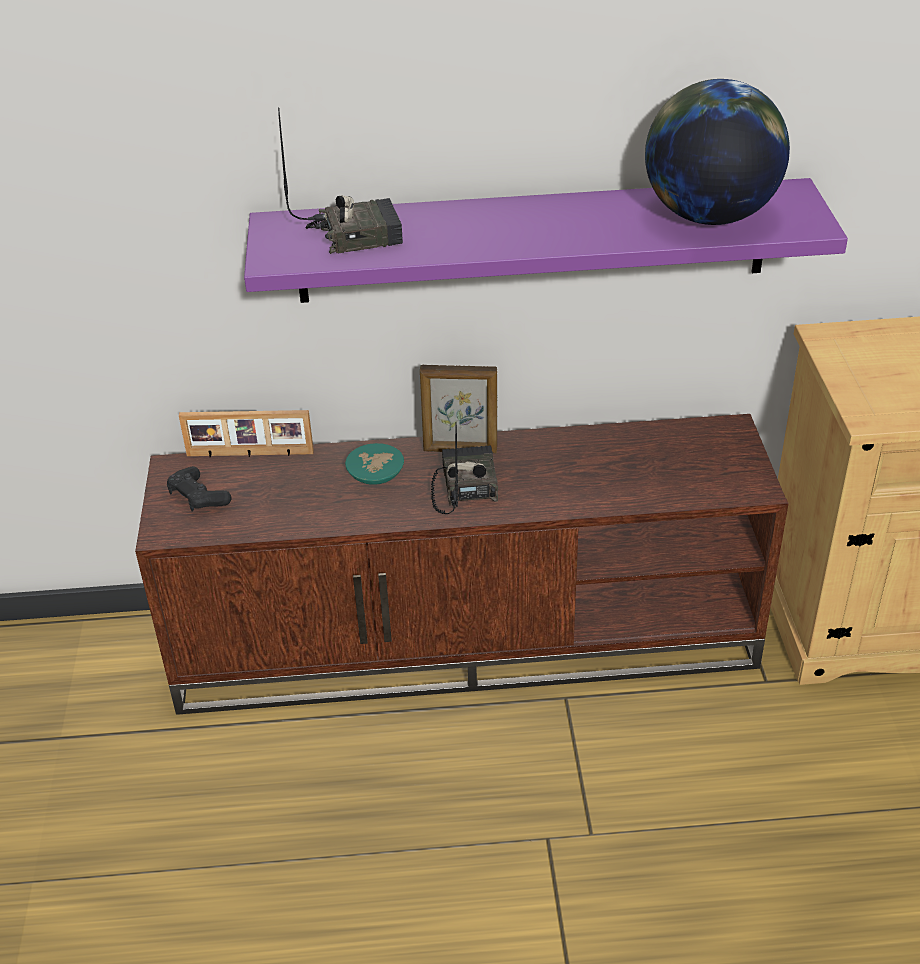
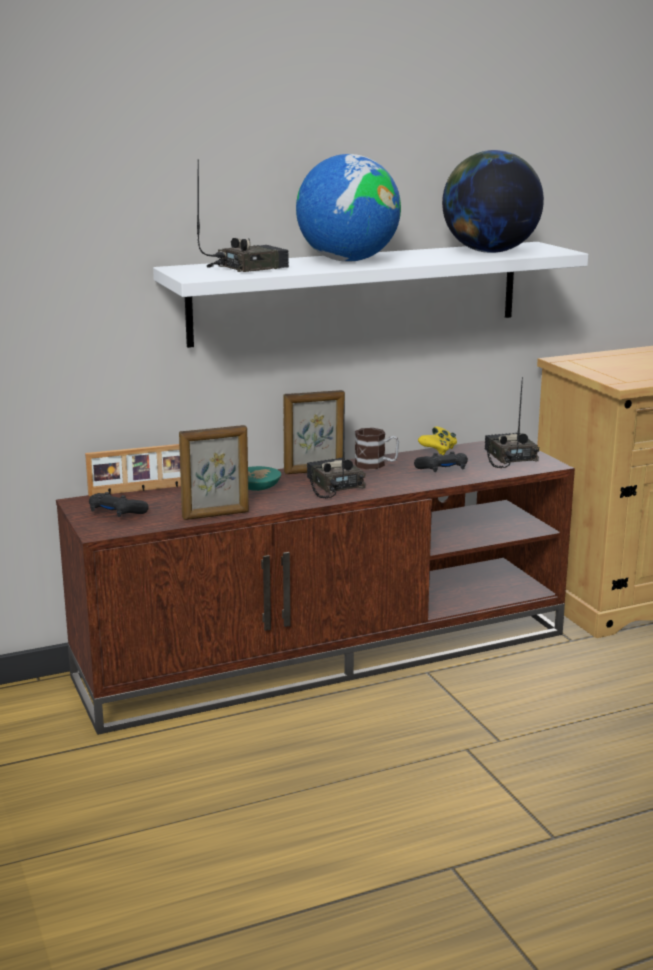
camera: 20 degrees left, 20 degrees down
(301, 524) = (216, 515): none -> picture frame
(496, 225) = (347, 261): none -> globe
(532, 241) = (357, 292): purple shelf -> white shelf
(541, 450) = (376, 465): none -> mug
(616, 476) = (443, 470): none -> black game controller
(635, 431) = (438, 450): none -> yellow game controller
(714, 463) = (507, 457): none -> radio

